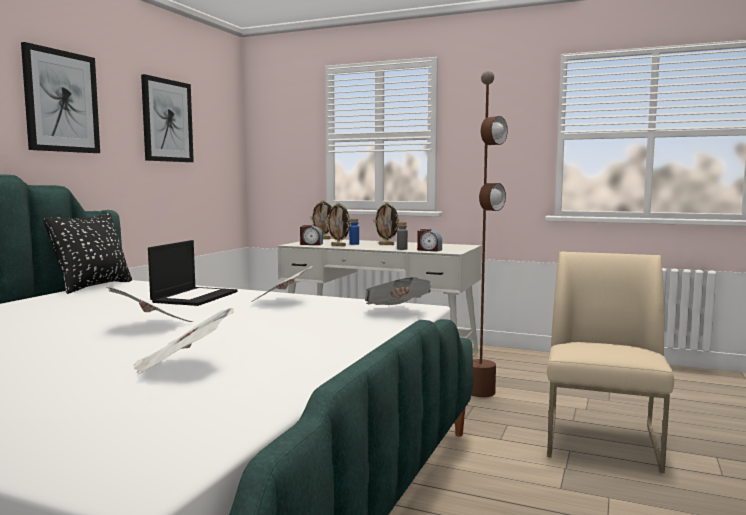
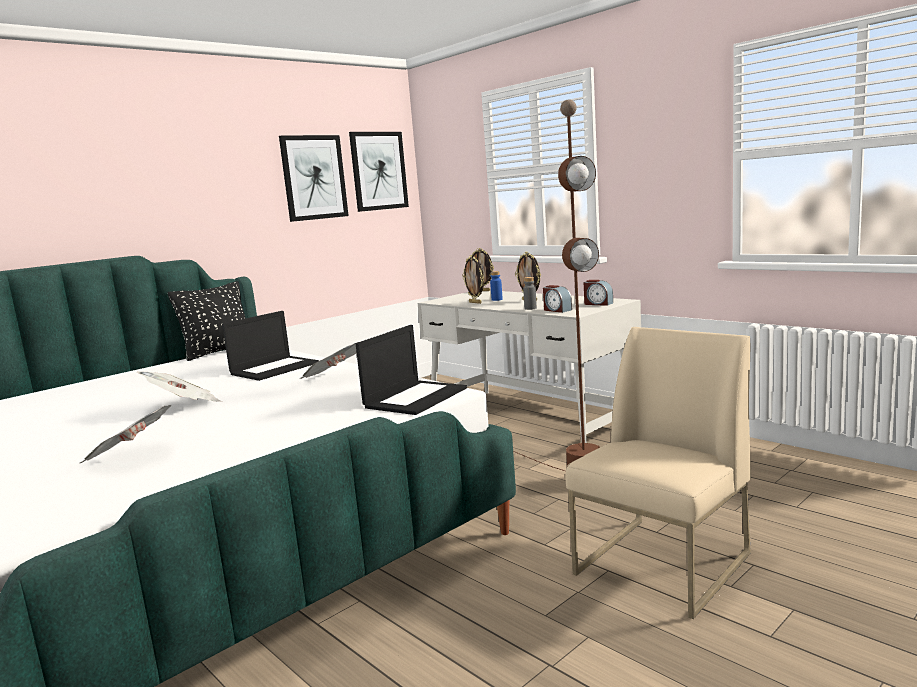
camera: 25 degrees right, 5 degrees up
(61, 101) = (191, 178): picture -> picture (378, 171)
(311, 244) = (452, 300): alarm clock -> alarm clock (598, 304)
(397, 311) = (415, 397): newspaper -> laptop

